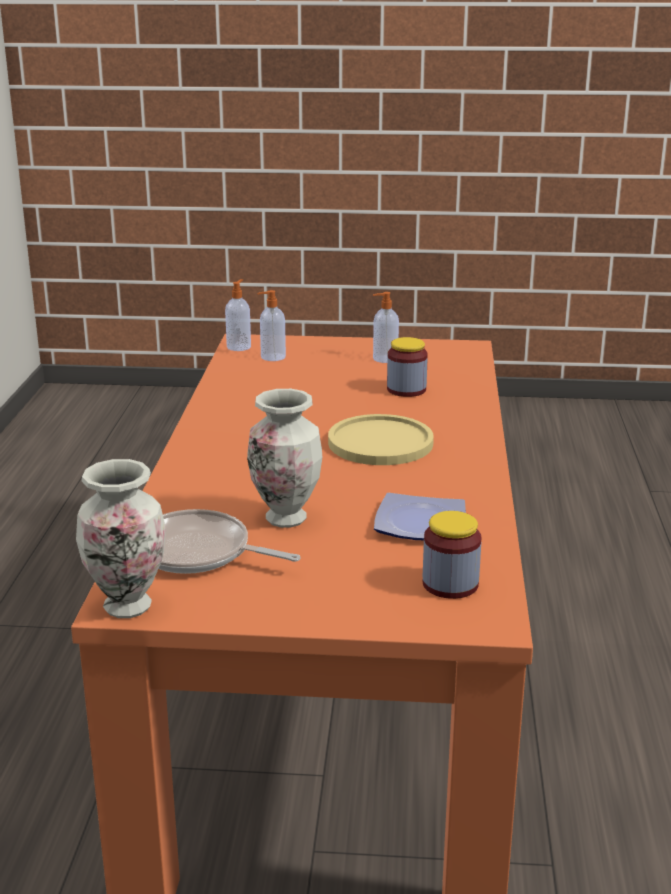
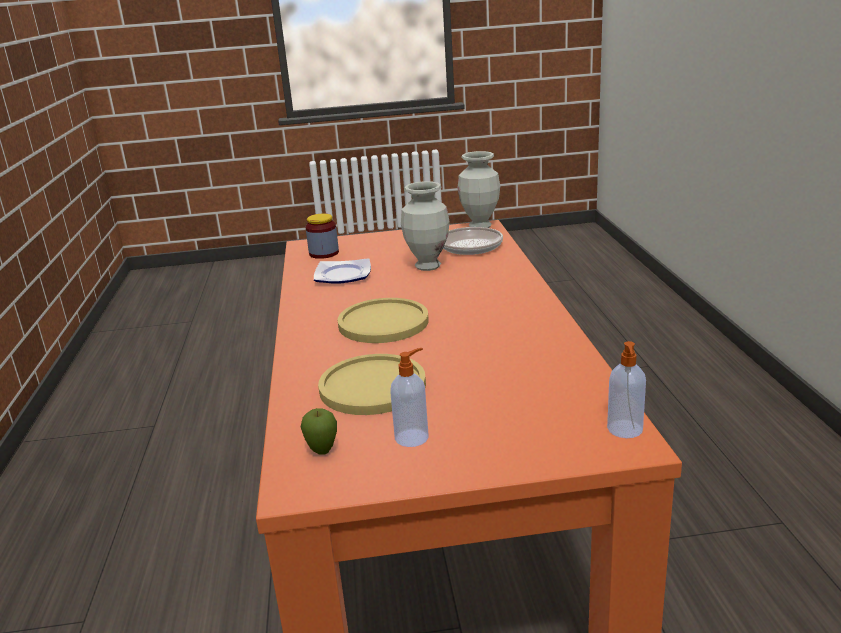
camera: 170 degrees right, 0 degrees up
(272, 357) = (562, 415): soap dispenser -> none
(406, 390) = (372, 386): jar -> yellow plate
(450, 359) = (322, 452): none -> apple

